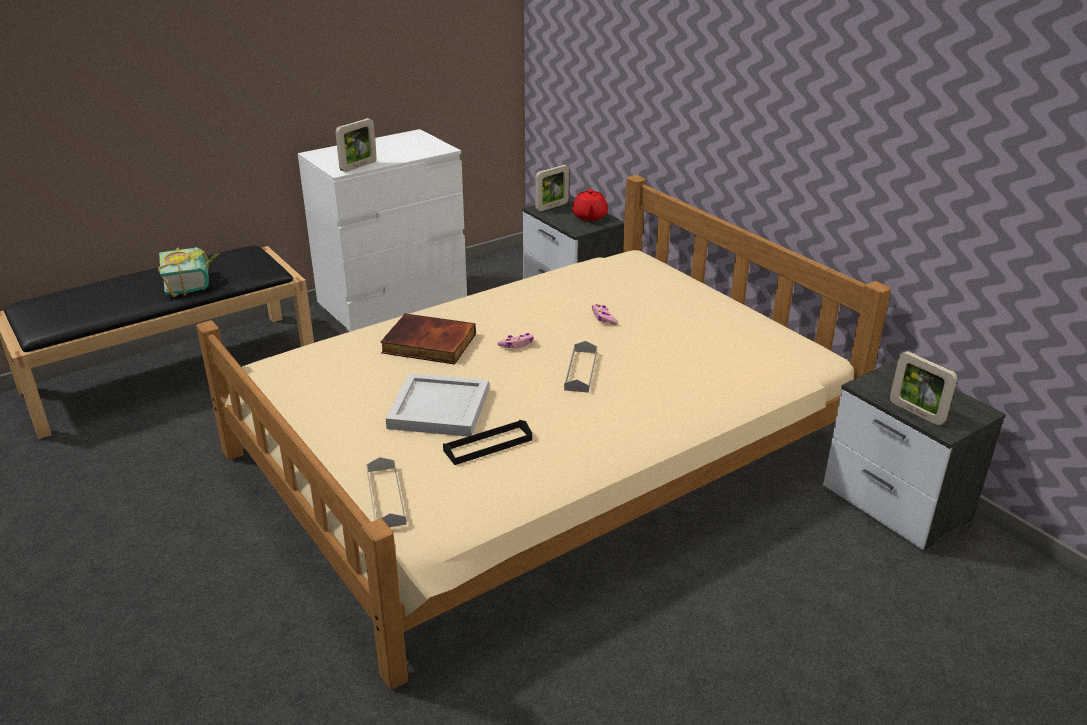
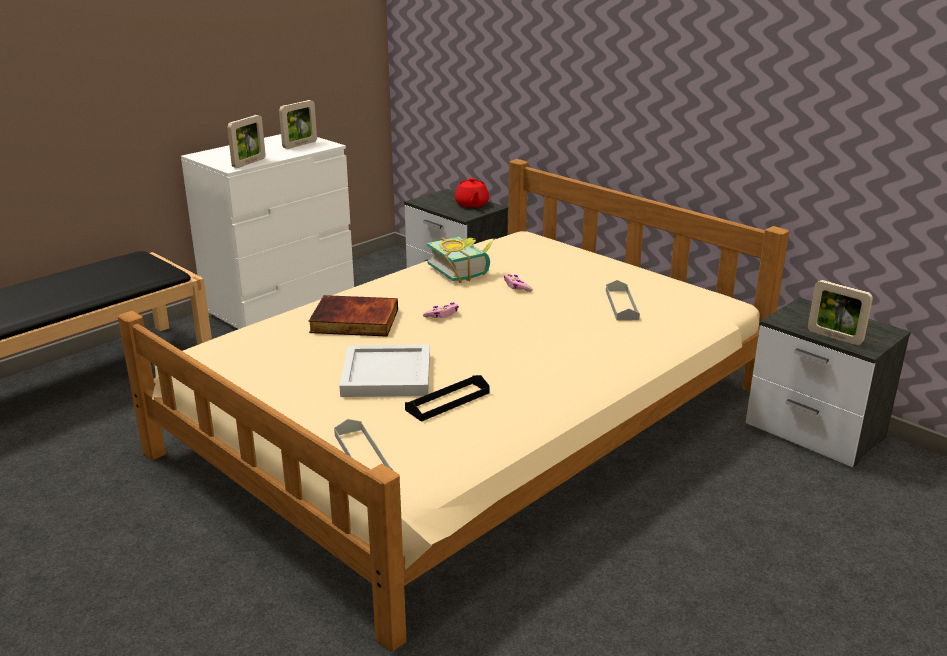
camera: 10 degrees left, 5 degrees down
(194, 283) = (89, 287): book -> book (464, 270)
(552, 206) = (432, 198): picture frame -> picture frame (300, 145)
(581, 371) = (513, 331): grey tray -> grey tray (621, 305)

